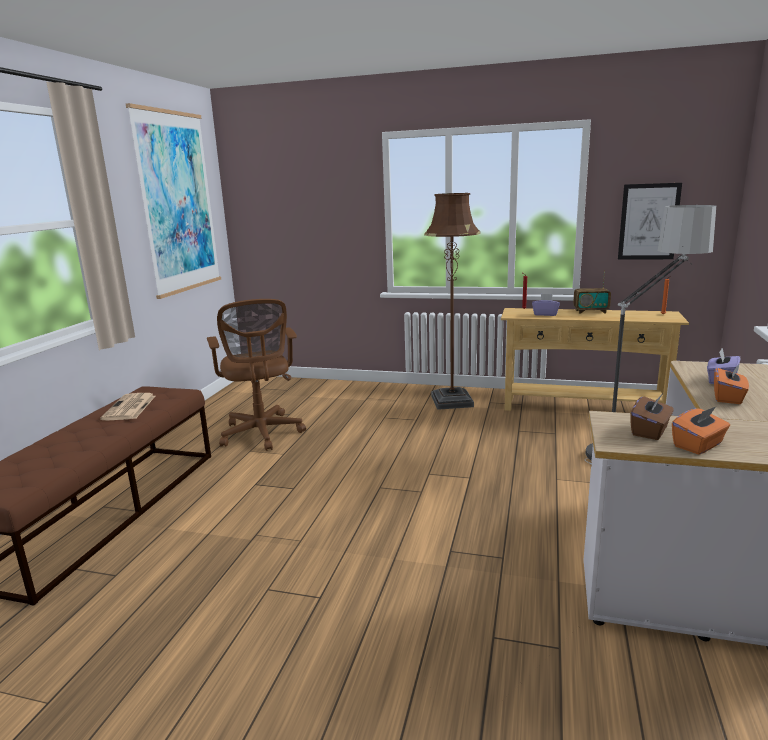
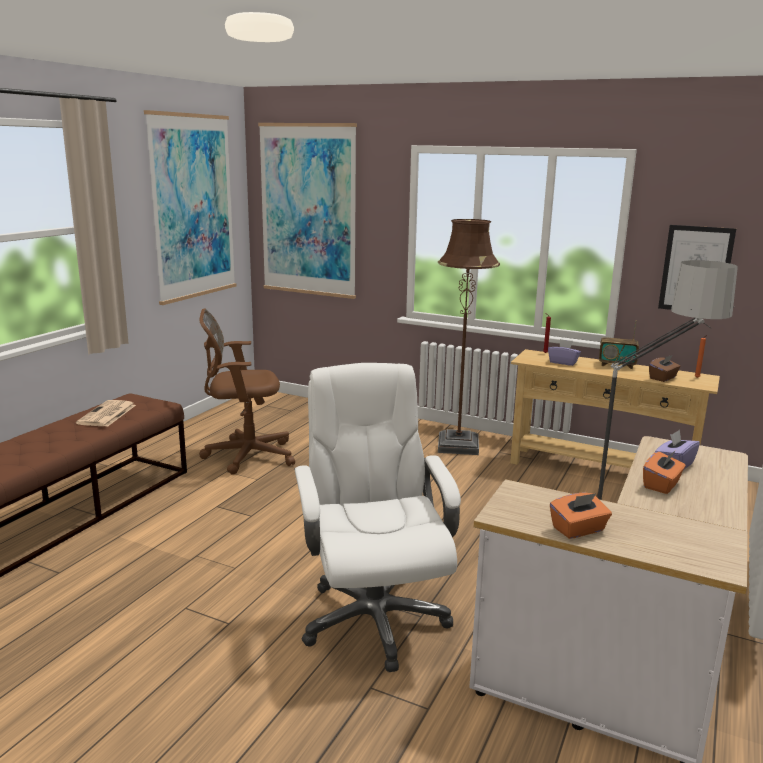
camera: 10 degrees right, 0 degrees up
(262, 434) = (245, 455): brown office chair -> brown office chair turned 90 degrees clockwise
(284, 202) = (308, 210): none -> picture
(460, 567) = (373, 618): none -> white office chair
(650, 431) = (545, 509): brown tissue box -> brown tissue box (663, 378)

